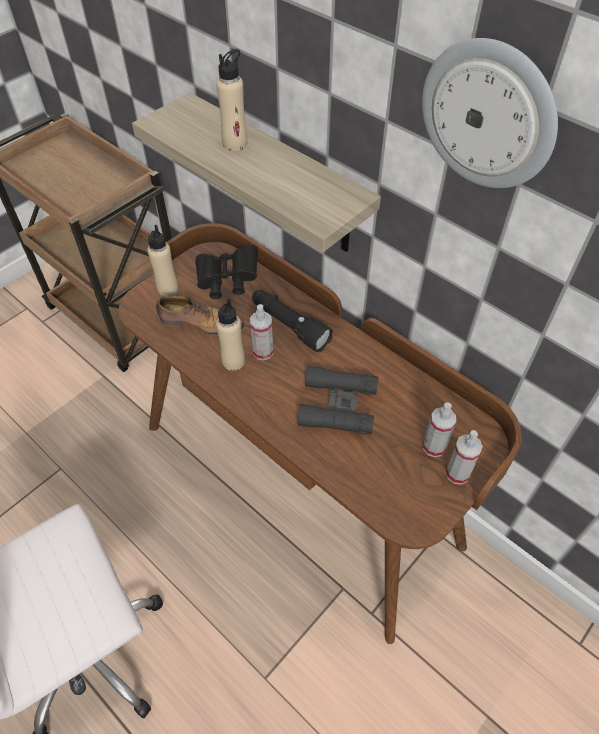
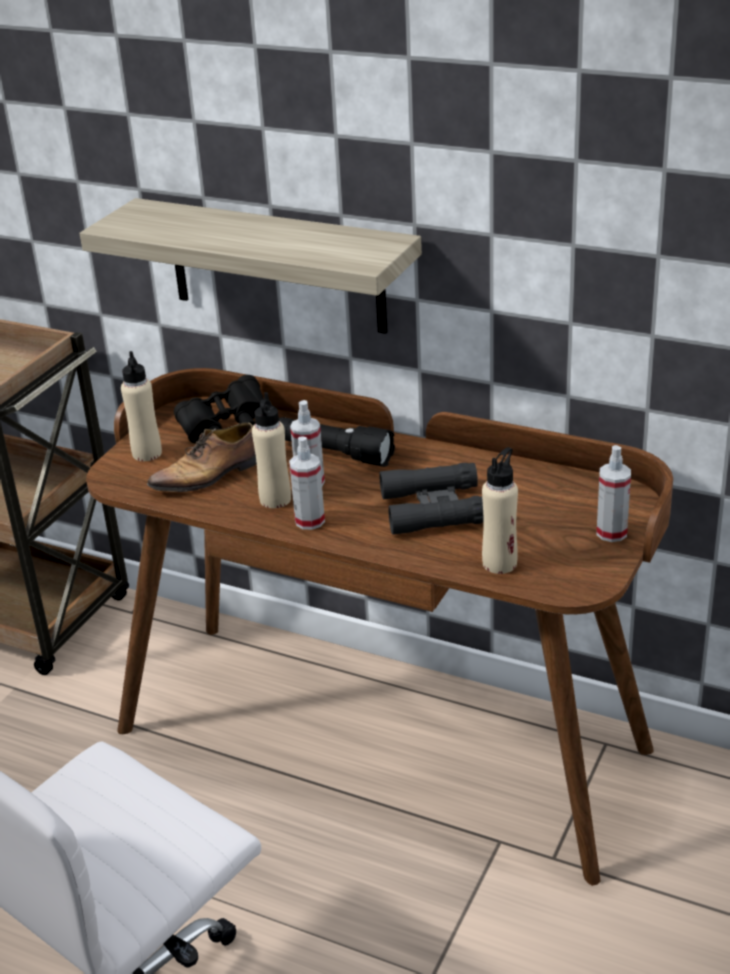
camera: 15 degrees left, 20 degrees down
(200, 324) = (210, 475): shoe -> shoe turned 150 degrees clockwise
(235, 143) = (222, 226): beige bottle -> beige bottle (499, 563)
(434, 447) = (571, 517): spray bottle -> spray bottle (310, 521)
(488, 115) = (526, 94): wall clock -> none

